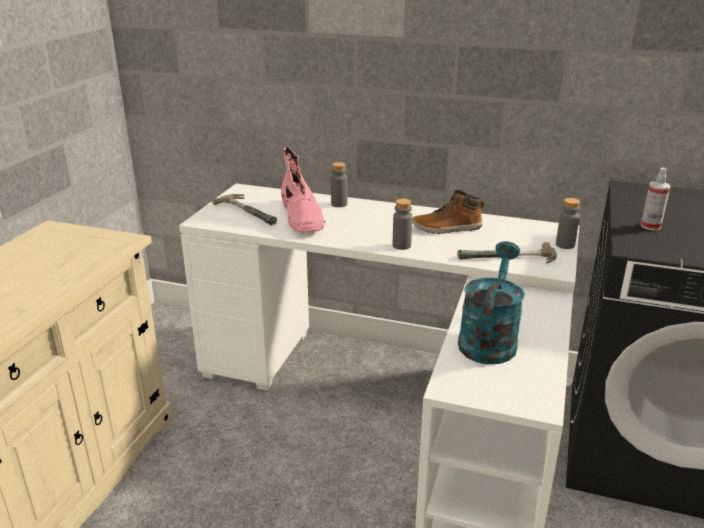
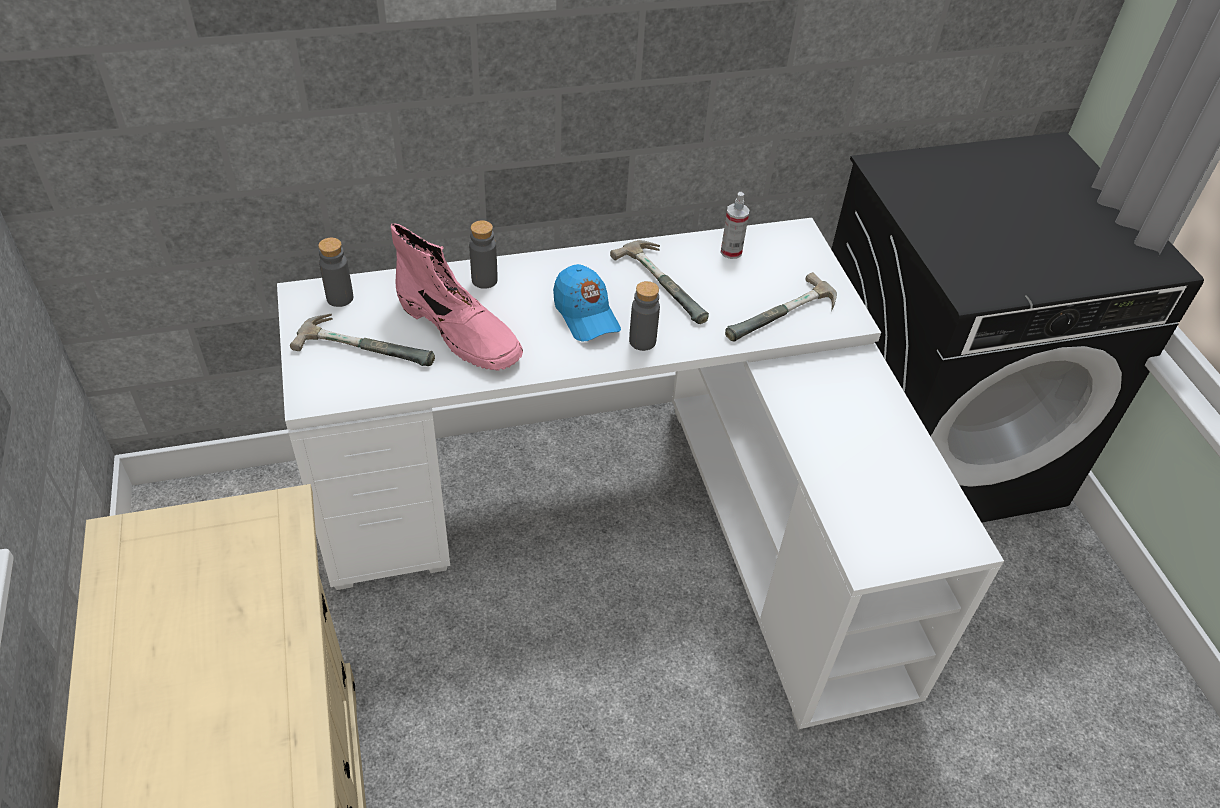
camera: 35 degrees left, 20 degrees up
(380, 228) = (585, 315): none -> blue cap
(447, 228) = (669, 282): boot -> hammer
(489, 339) = (849, 463): turquoise watering can -> none
(565, 245) = (824, 264): grey bottle -> grey bottle (340, 298)
(650, 226) = (958, 243): spray bottle -> spray bottle (731, 252)

